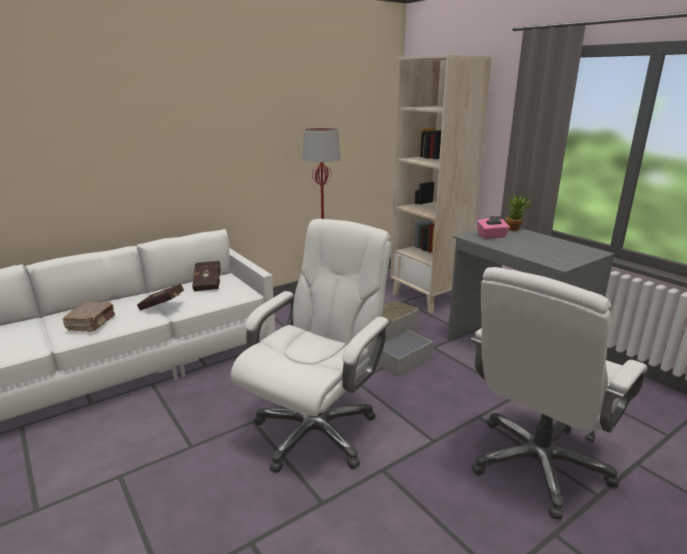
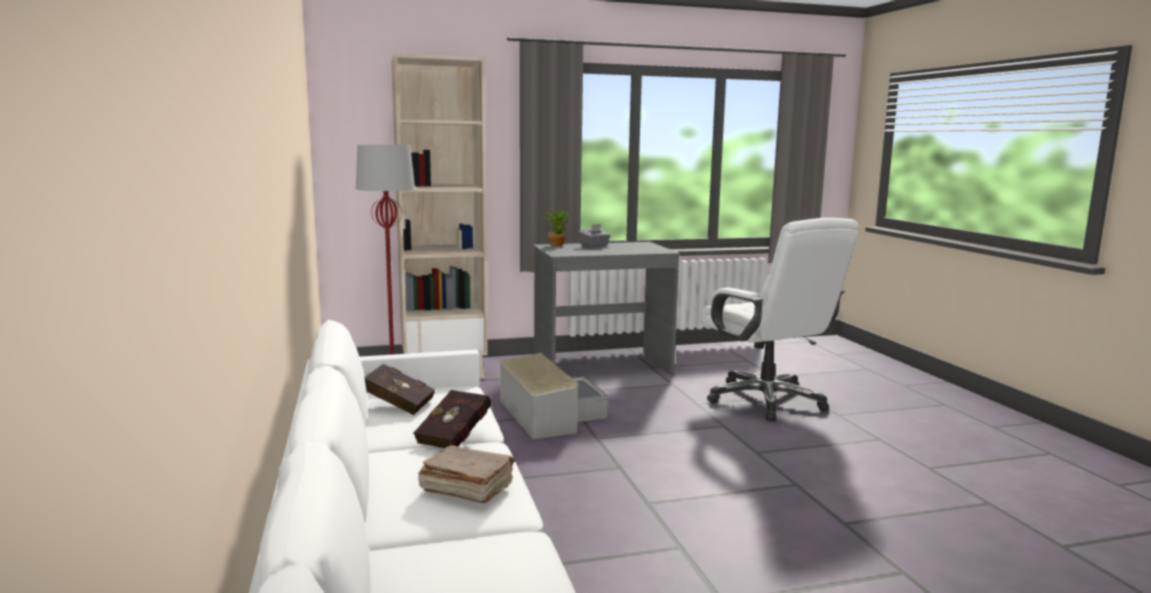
camera: 70 degrees left, 10 degrees down
(316, 431) = (684, 471): white office chair -> none
(492, 236) = (571, 251): pink tissue box -> none
(533, 239) = (594, 246): none -> grey tissue box

